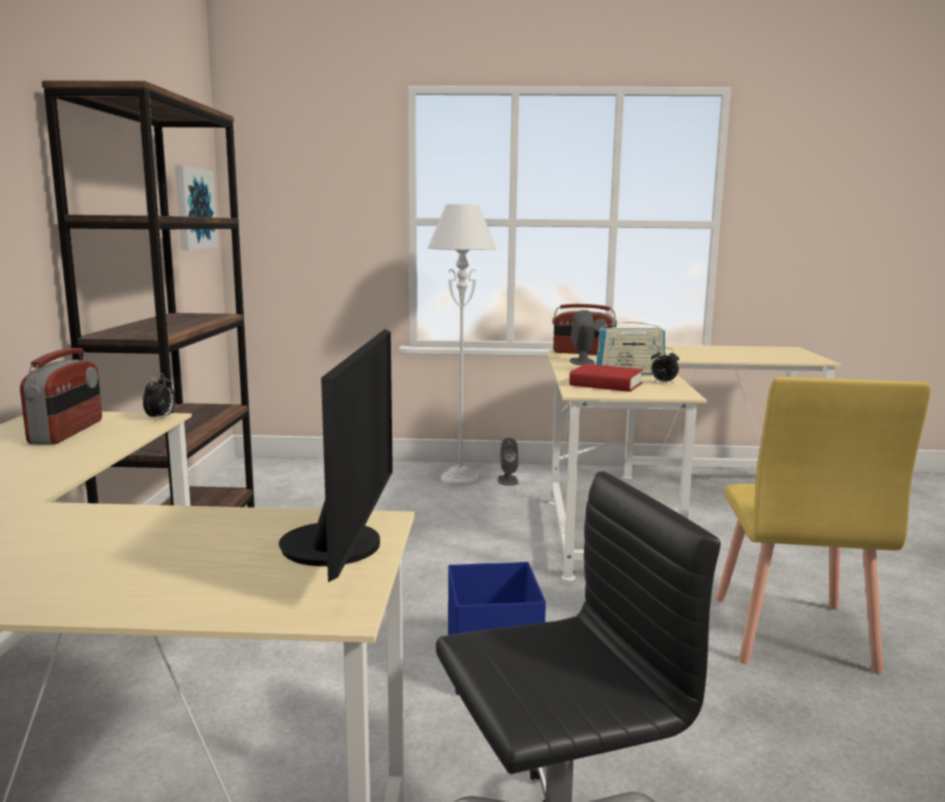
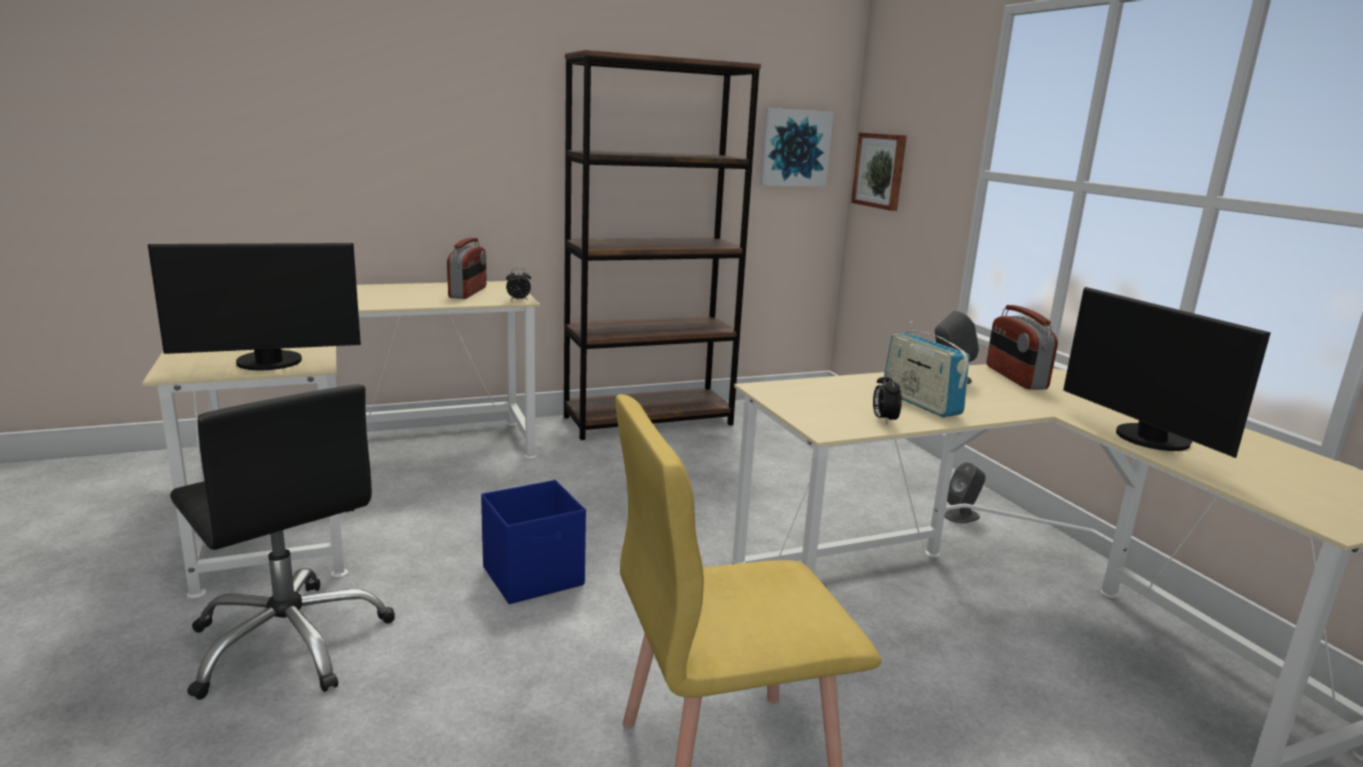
camera: 65 degrees right, 5 degrees up
(68, 432) = (468, 292): radio -> radio turned 60 degrees counterclockwise
(272, 227) = (880, 170): none -> picture
(460, 479) = (925, 490): grey floor lamp -> none
(606, 384) = (826, 395): red book -> none
(704, 357) = (1147, 439): none -> monitor

